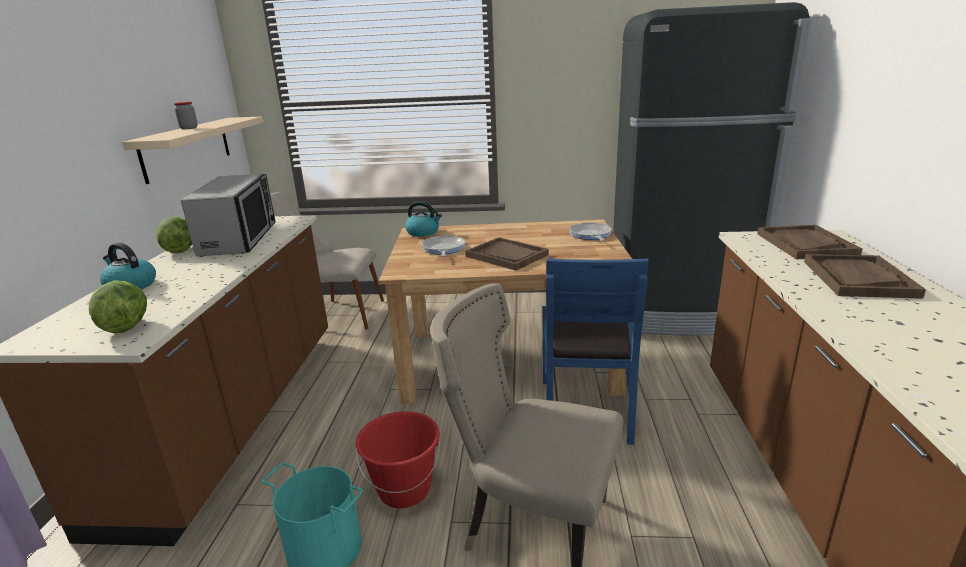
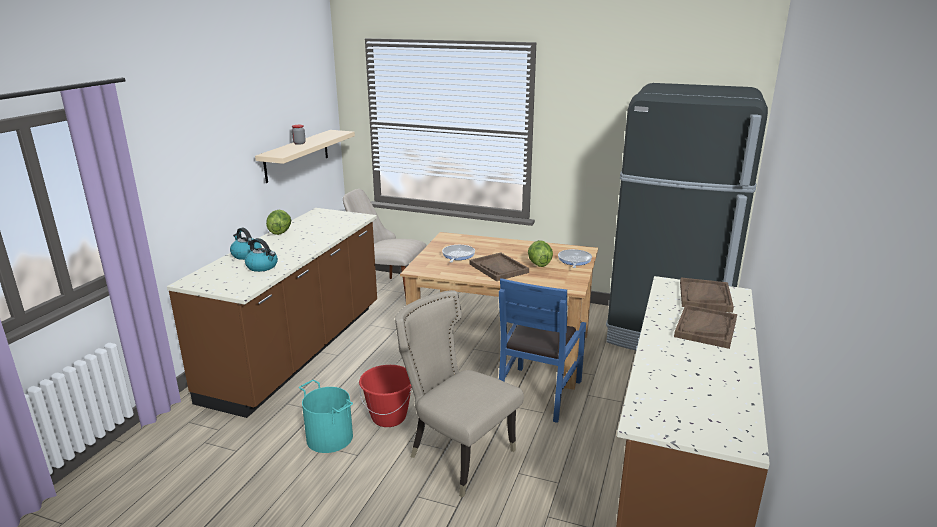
camera: 15 degrees right, 0 degrees up
(125, 326) = (239, 282): lettuce -> lettuce (538, 264)
(240, 239) = (319, 228): microwave -> none
(423, 232) = (452, 239): kettle -> kettle (262, 267)

